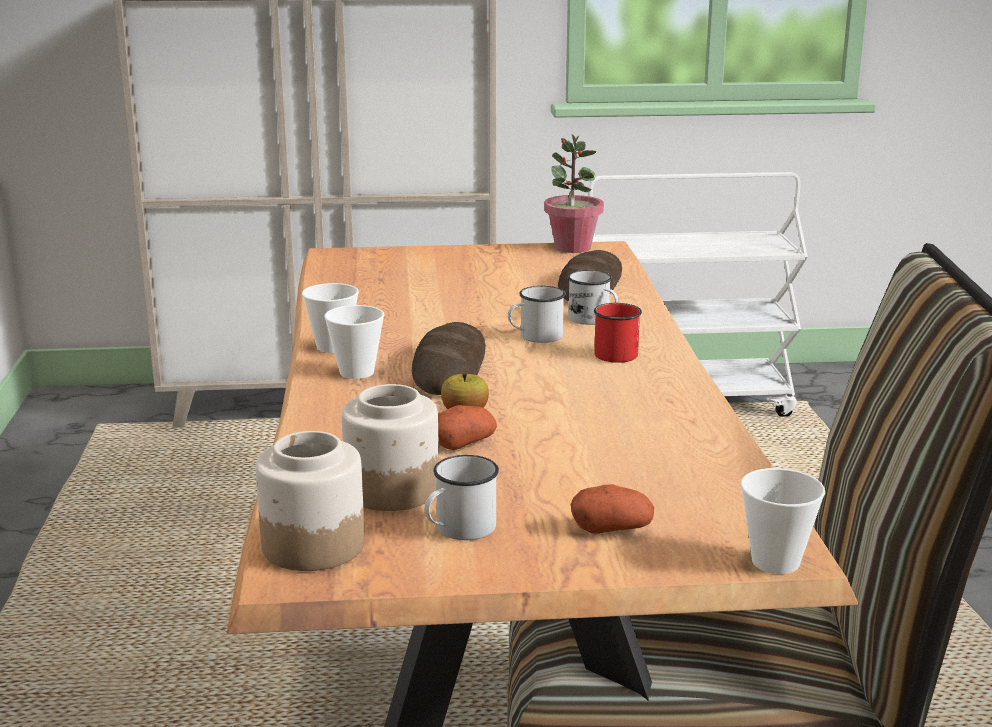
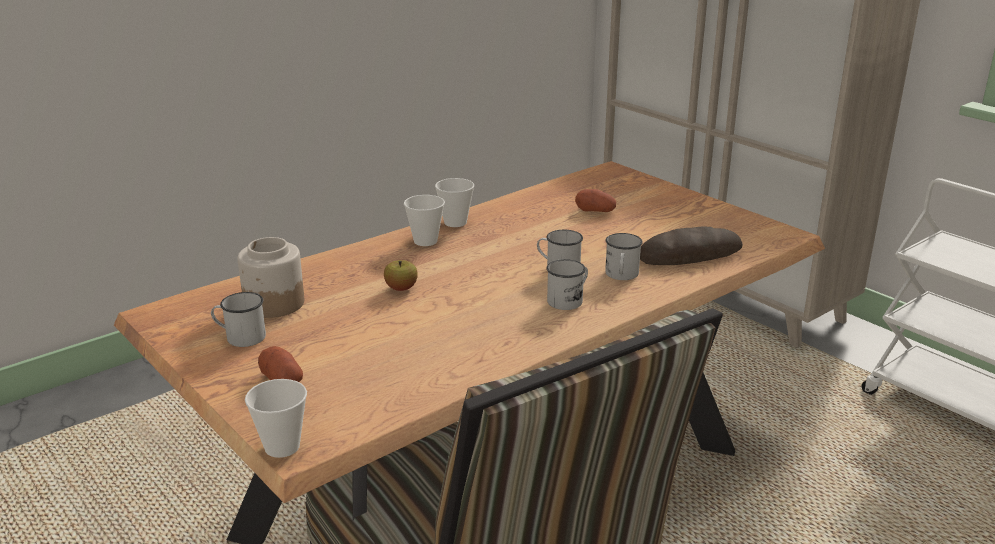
camera: 55 degrees right, 5 degrees up
(312, 545) = (191, 307): jar -> none
(450, 368) = (467, 262): bread -> none
(463, 443) = (357, 302): potato -> potato (595, 211)
(572, 248) = (763, 225): potted plant -> none
(614, 352) = (569, 300): red mug -> white mug

